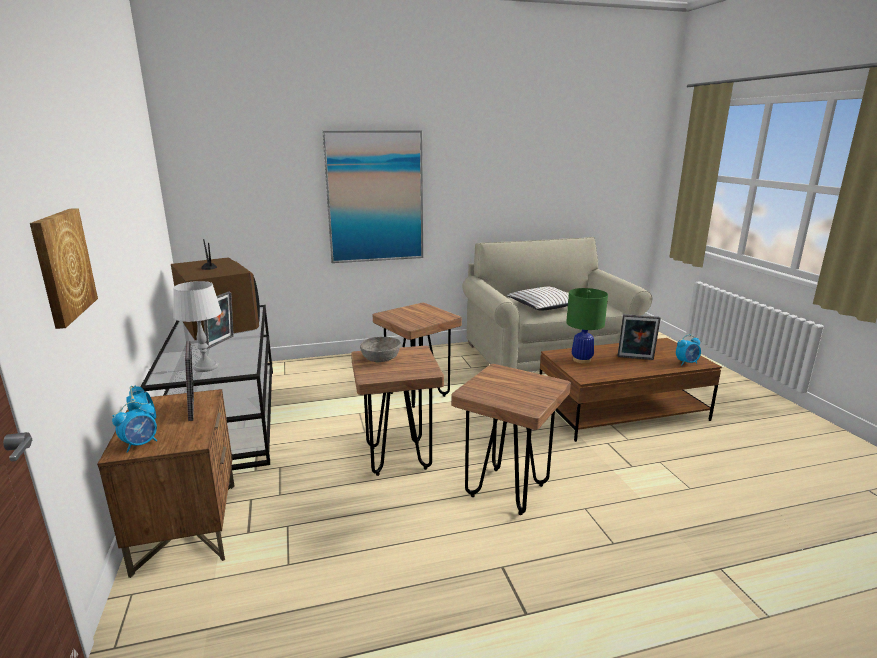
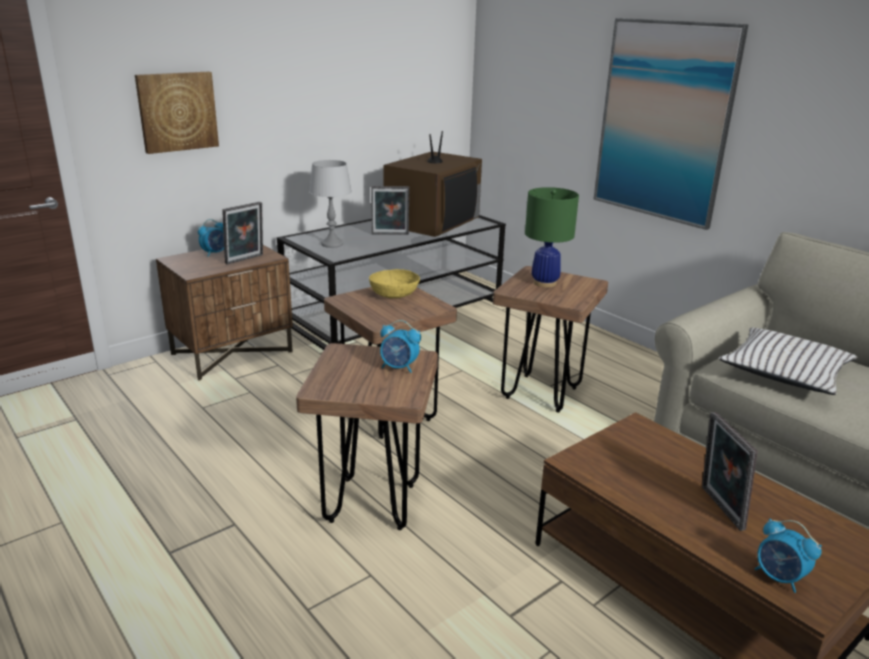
camera: 65 degrees right, 5 degrees up
(140, 444) = (184, 261): alarm clock -> alarm clock (399, 367)
(380, 358) = (394, 295): grey bowl -> yellow bowl
(582, 360) = (643, 452): green table lamp -> green table lamp (545, 283)

